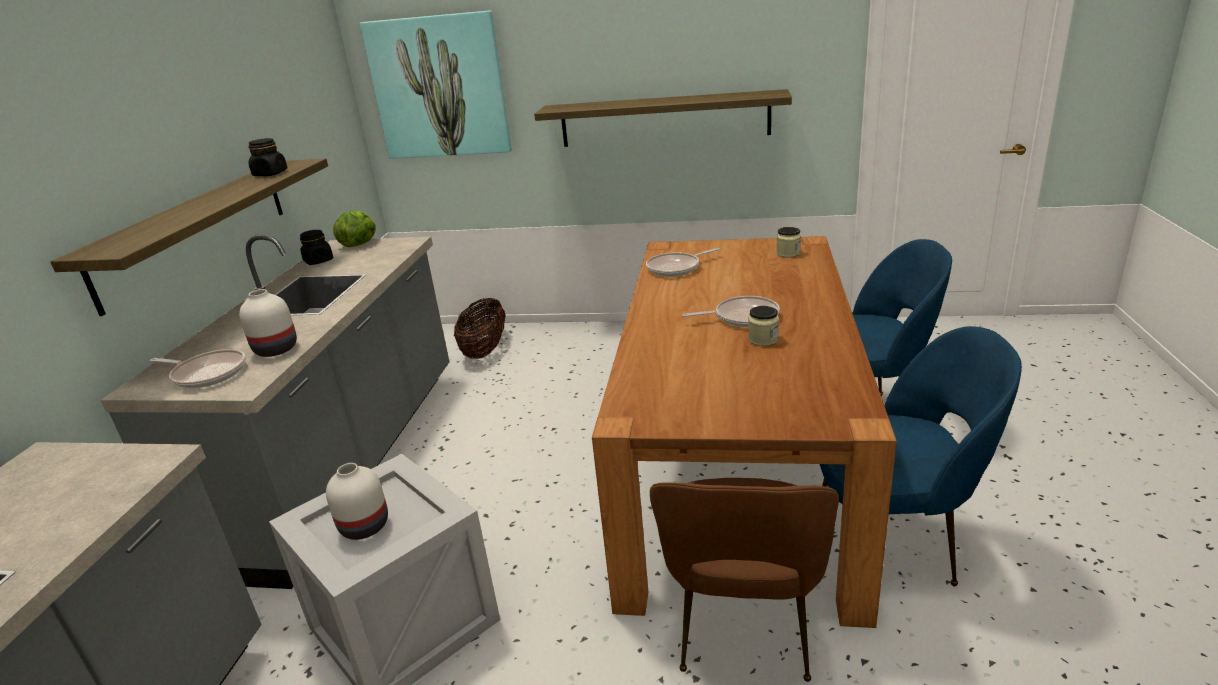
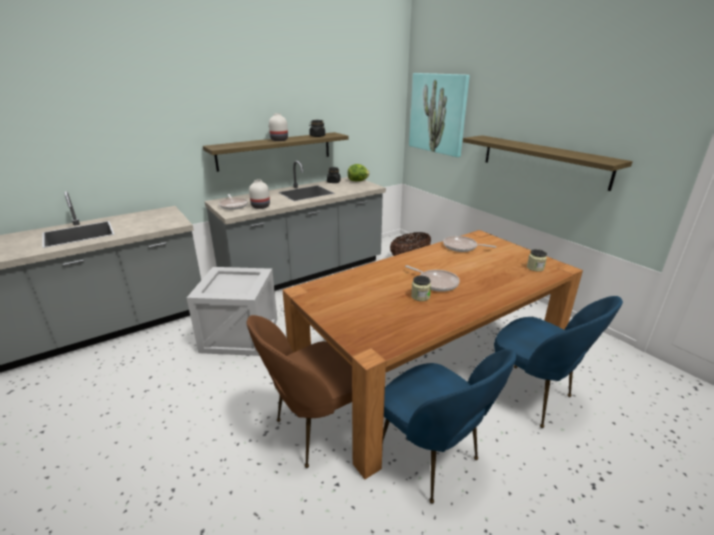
camera: 45 degrees right, 0 degrees up
(363, 526) = (227, 284): white vase -> white vase (279, 140)

